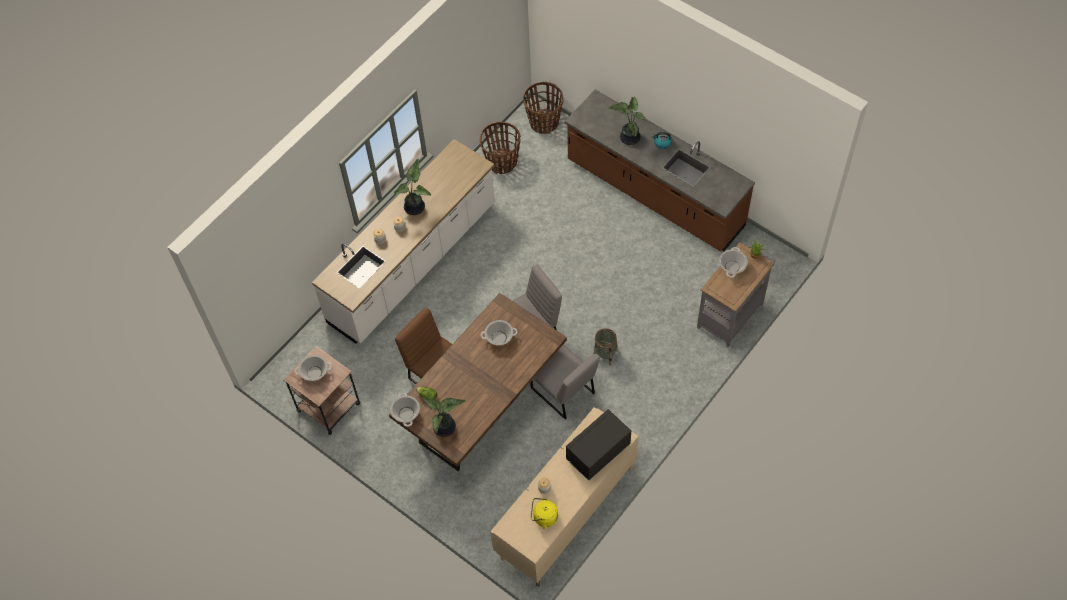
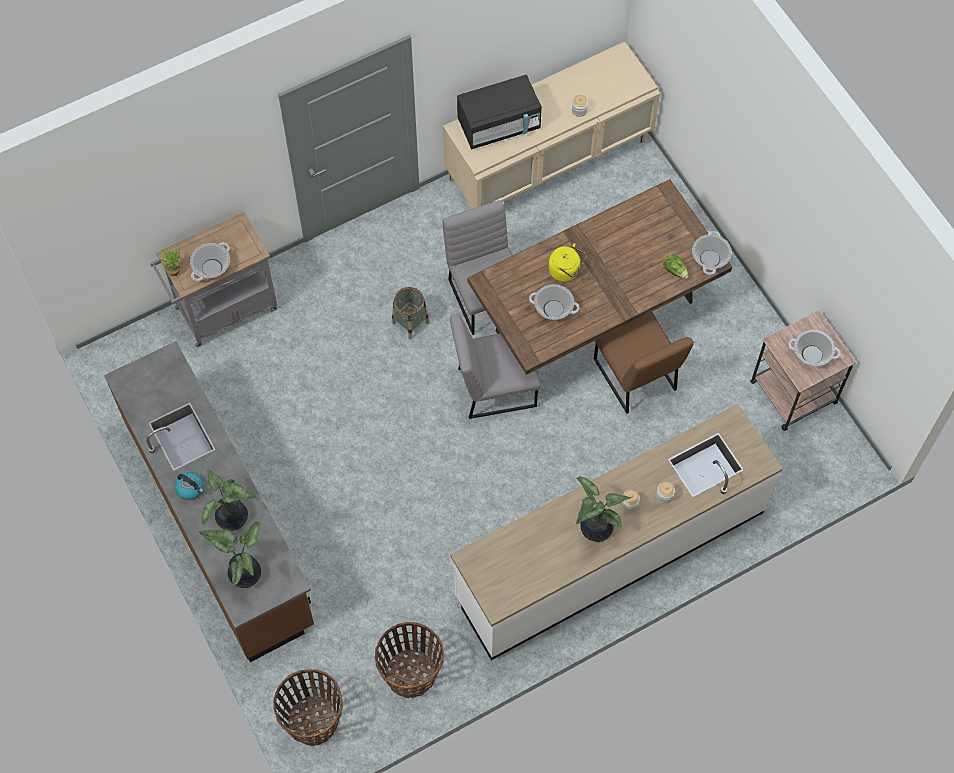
camera: 160 degrees left, 5 degrees up
(445, 428) = (667, 223): potted plant -> potted plant (244, 571)
(544, 517) = (594, 81): yellow kettle -> yellow kettle (566, 271)

